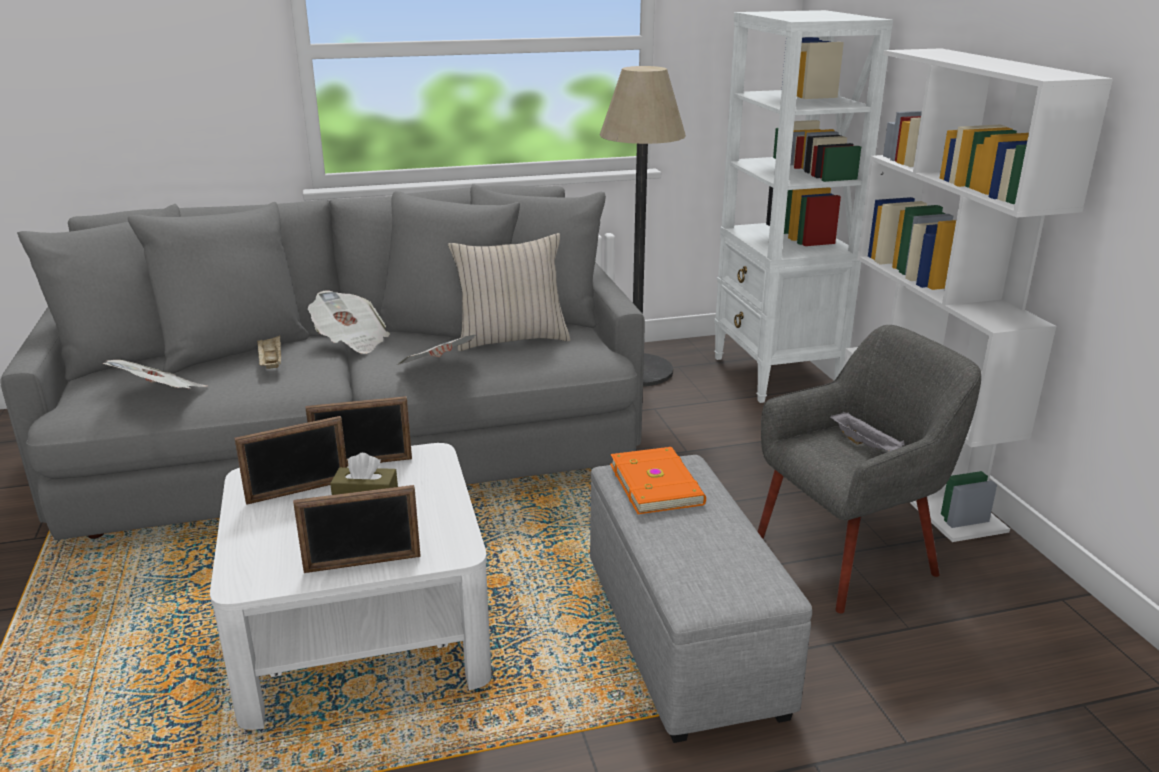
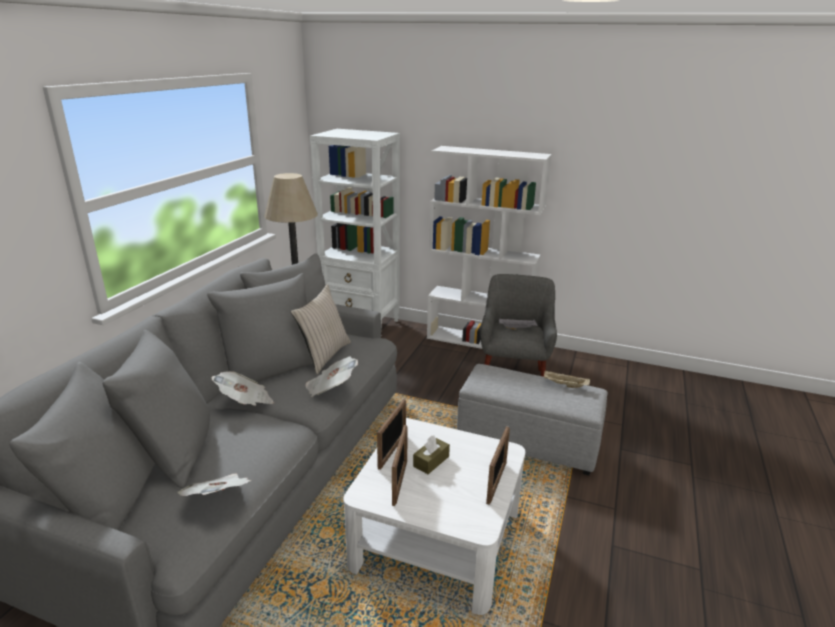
camera: 55 degrees left, 0 degrees up
(271, 362) = (233, 439): beige tray -> beige tray (564, 385)
(657, 484) = (496, 381): orange book -> none

